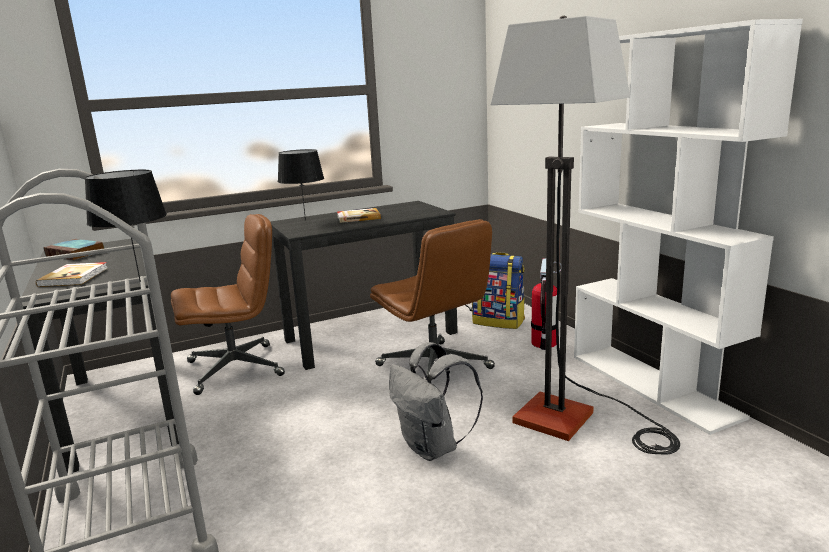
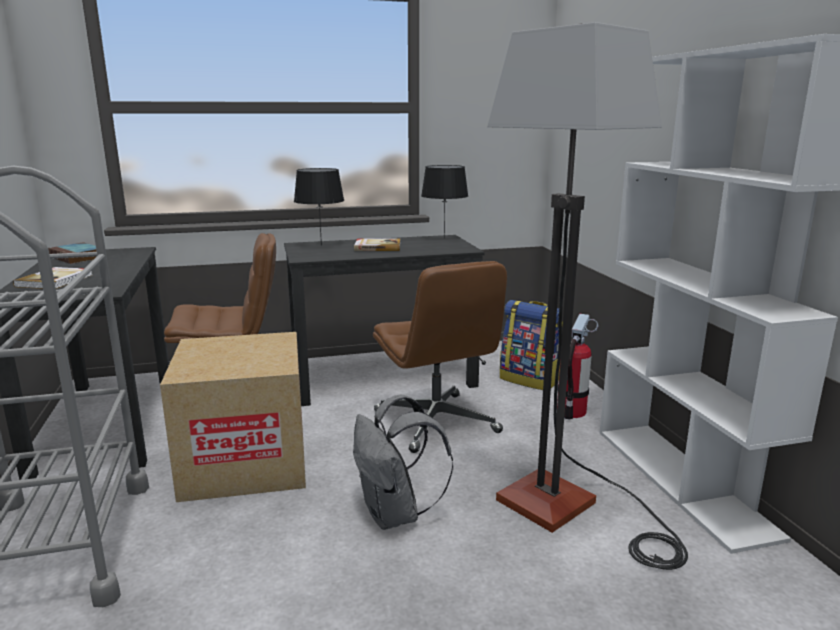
camera: 10 degrees right, 0 degrees up
(141, 281) = (89, 292): black table lamp -> black table lamp (444, 238)
(278, 425) = (245, 462): none -> cardboard box

